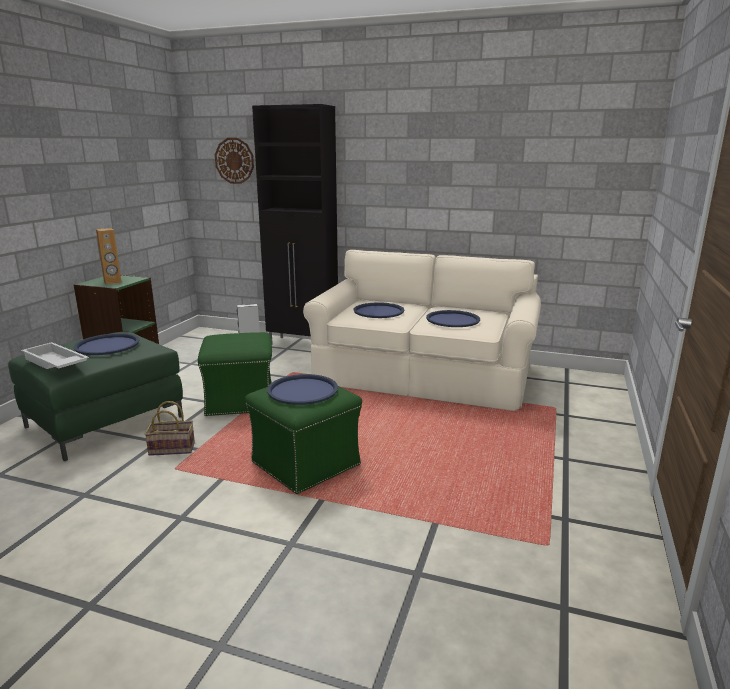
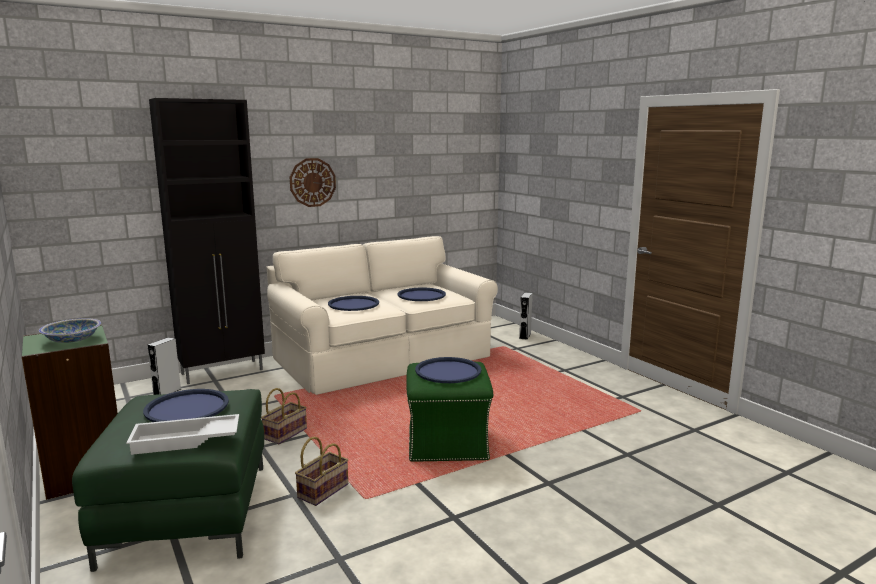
camera: 50 degrees left, 5 degrees down
(112, 282) = (72, 340): brown speaker -> bowl
(234, 161) = (96, 164): wall clock -> wall clock (312, 182)
(241, 400) = (285, 433): green ottoman -> basket
(606, 407) = (525, 336): none -> grey speaker

